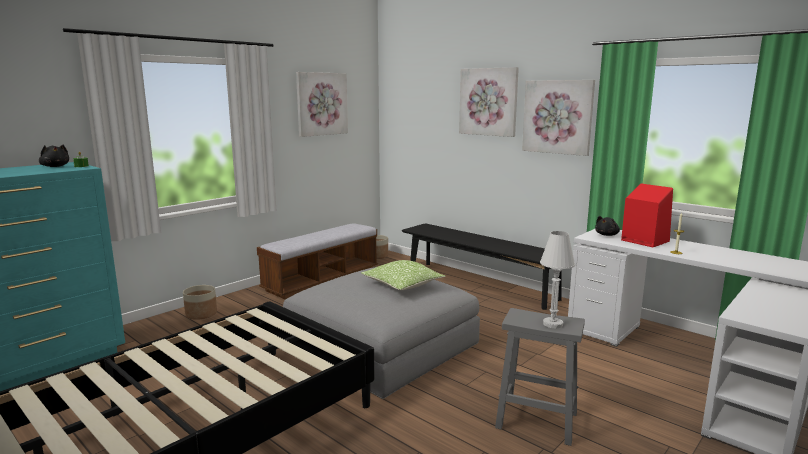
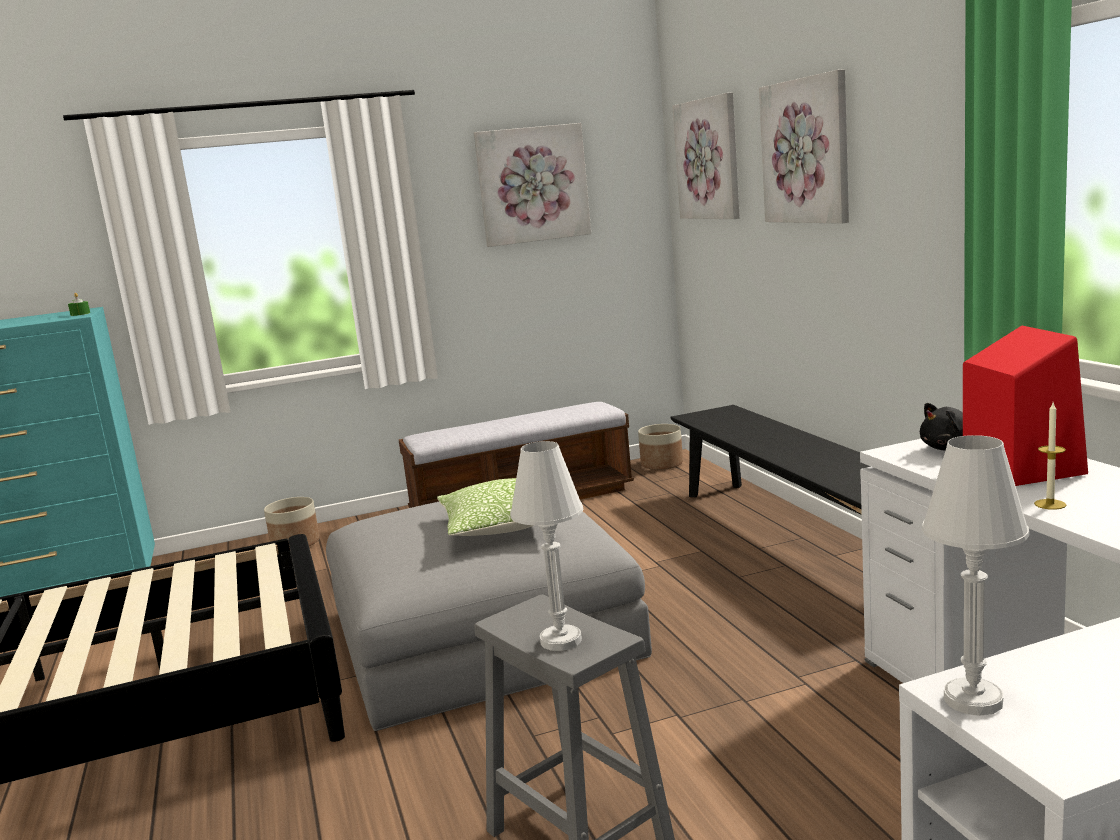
camera: 30 degrees right, 0 degrees up
(55, 166) = (54, 316): black plush toy -> none
(558, 117) = (914, 172): picture -> picture (709, 159)
(748, 317) = (973, 700): none -> white table lamp

